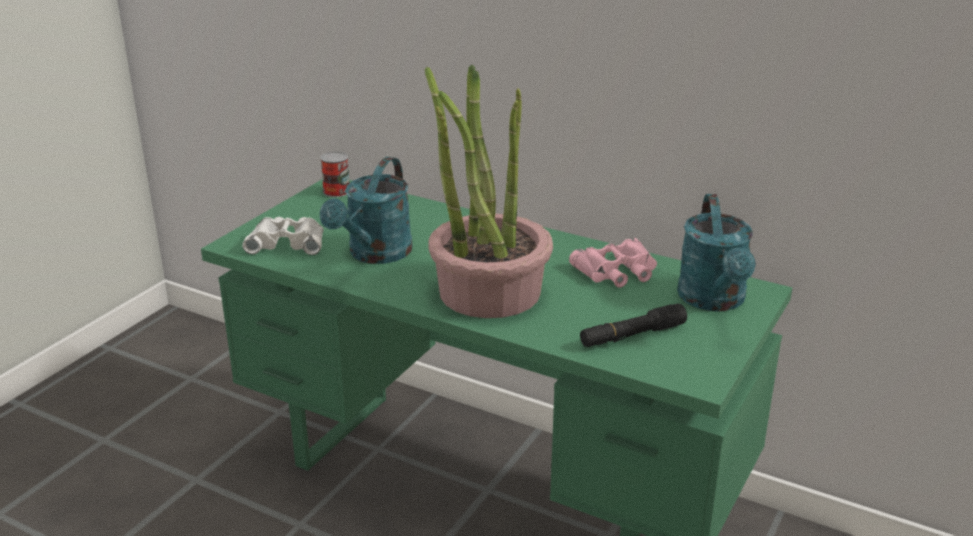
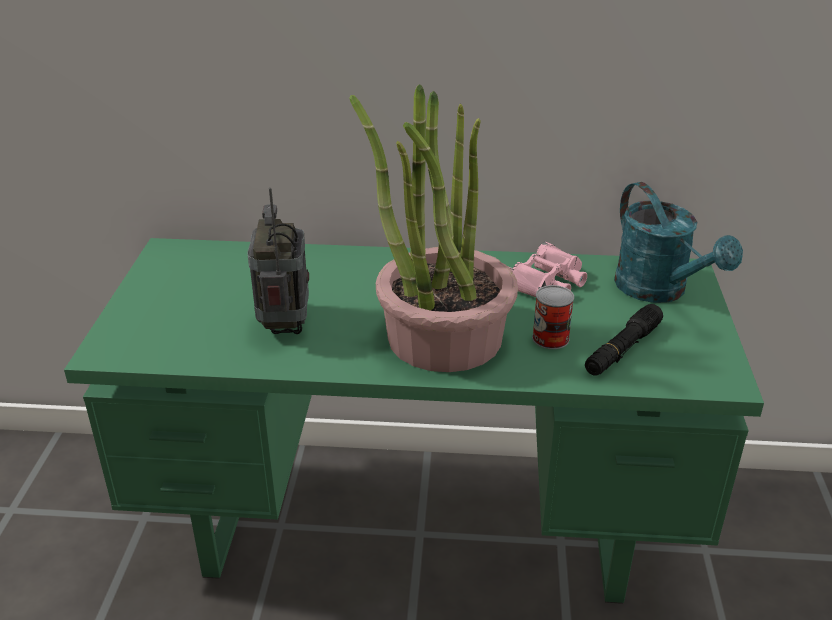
camera: 25 degrees left, 5 degrees up
(287, 242) = (169, 334): white binoculars -> none
(336, 191) = (176, 256): can -> can (550, 338)
(375, 255) = (285, 324): turquoise watering can -> radio

